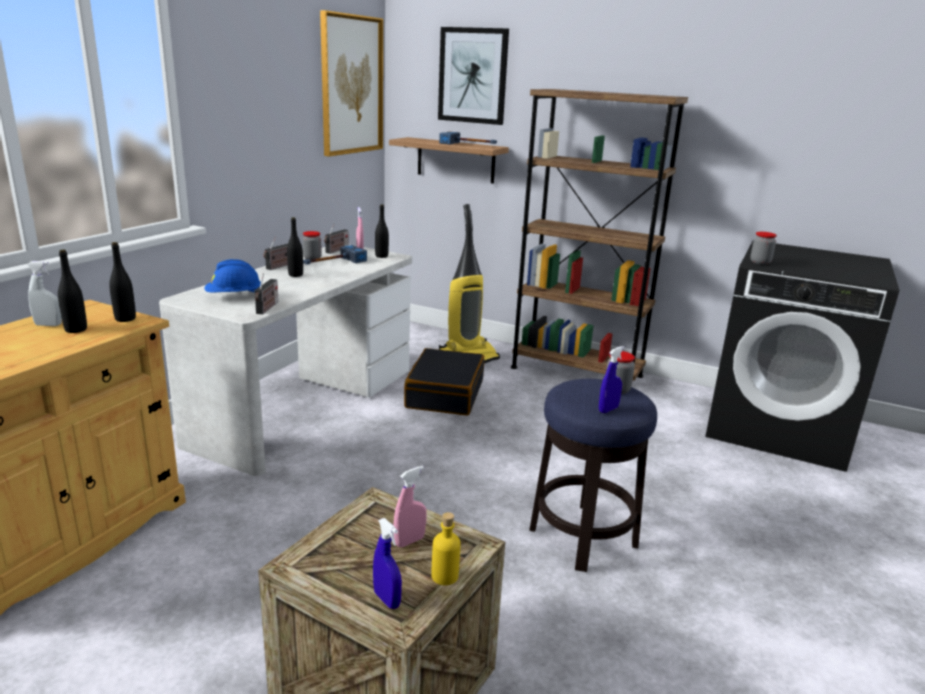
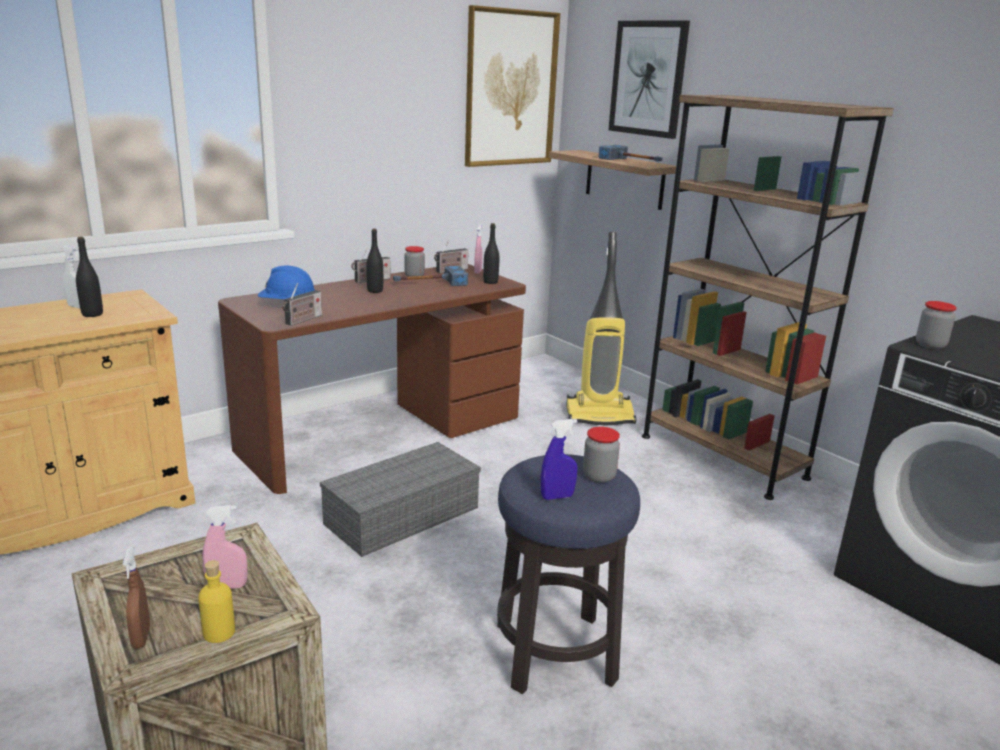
camera: 25 degrees right, 0 degrees up
(125, 319) = (143, 310): black bottle -> none
(306, 405) = (382, 433): white desk -> brown desk
(383, 466) = (403, 514): none -> grey storage box
(387, 599) = (141, 637): blue spray bottle -> brown spray bottle
(444, 394) = (536, 451): black suitcase -> none

